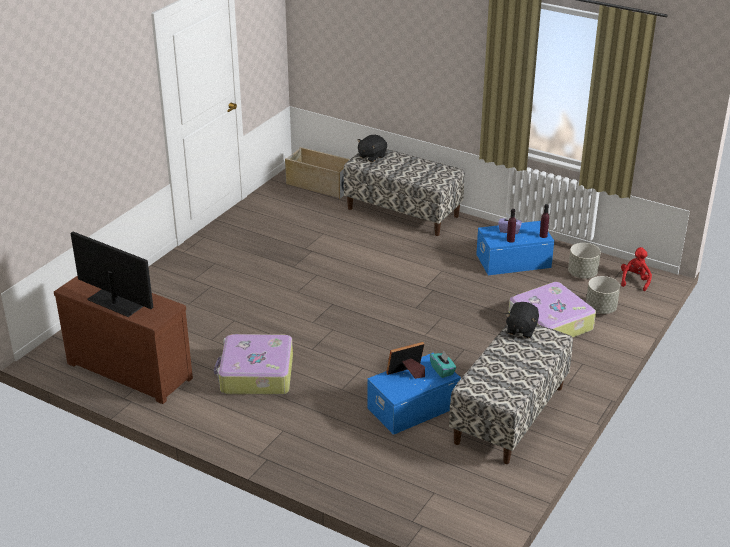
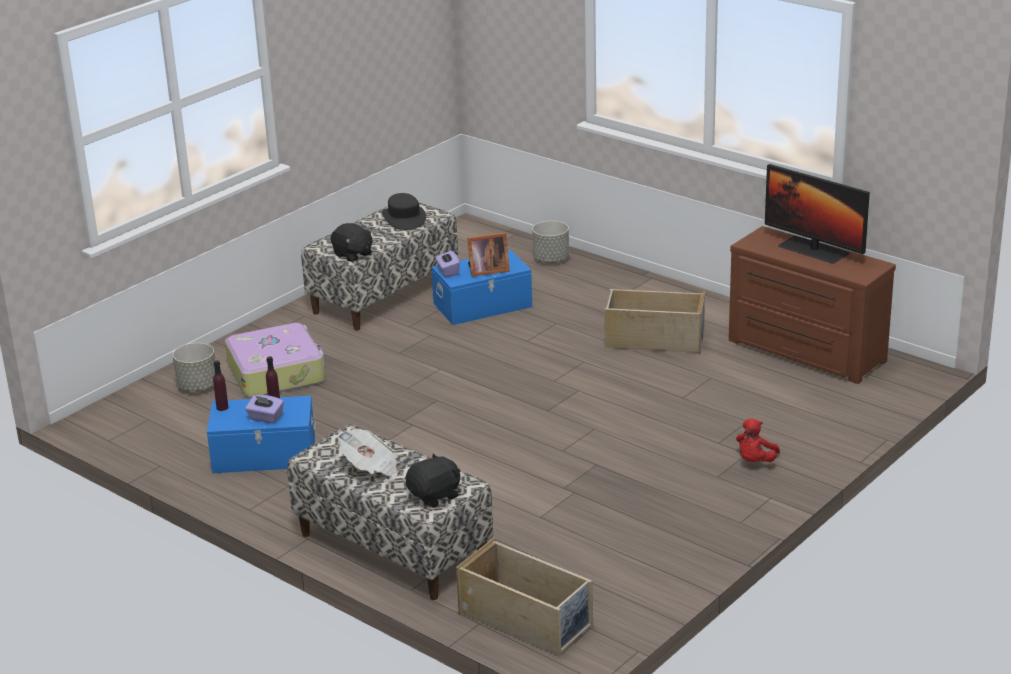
camera: 170 degrees left, 5 degrees down
(256, 374) = (653, 340): suitcase -> beige storage box
(414, 168) = (370, 467): none -> newspaper
(442, 370) = (448, 271): turquoise tissue box -> purple tissue box
(499, 380) = (404, 218): none -> black hat
(521, 329) = (352, 254): black plush toy -> black plush toy turned 105 degrees clockwise
(582, 274) = (181, 430): grey planter -> grey planter (550, 259)
(635, 281) = (119, 417): red plush toy -> red plush toy (755, 461)

